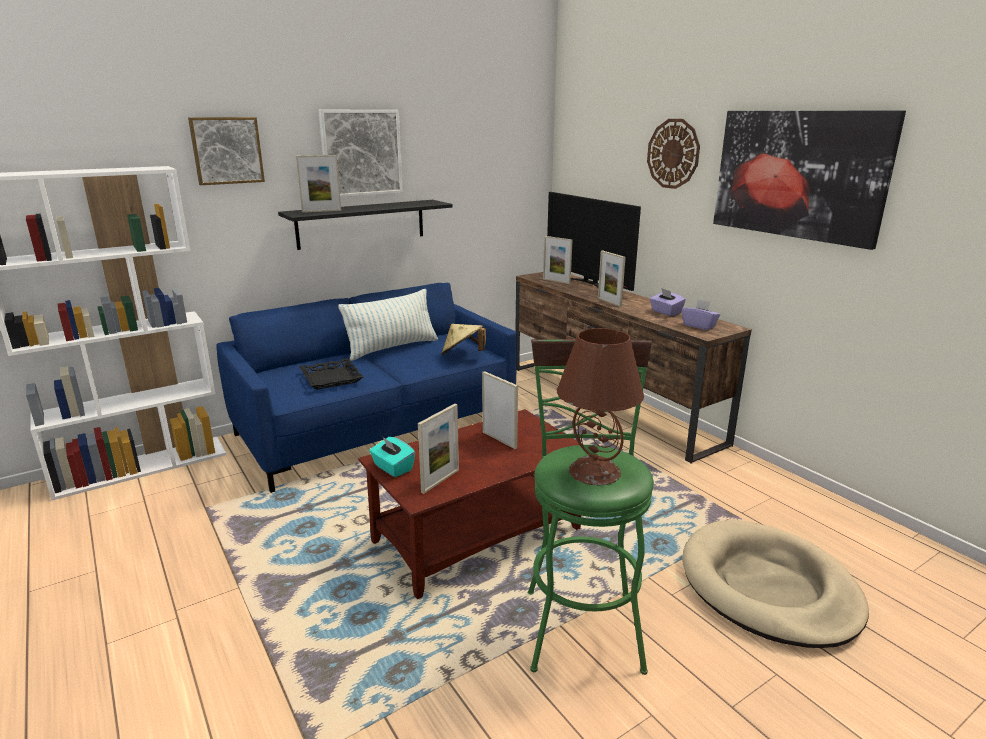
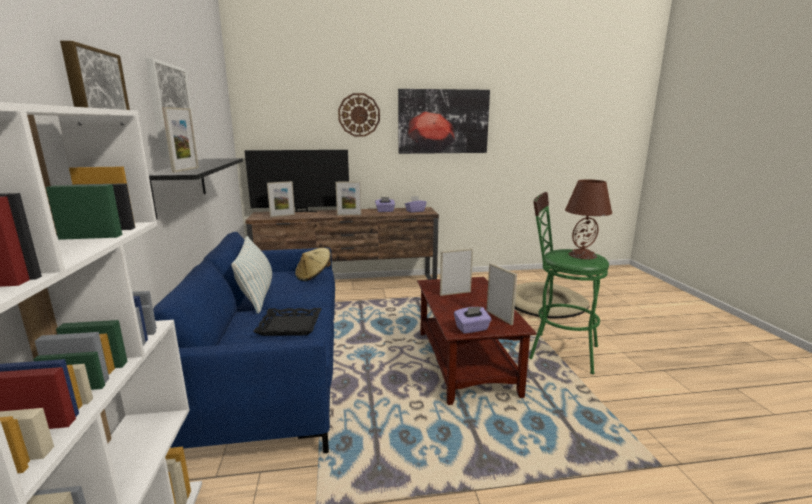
camera: 65 degrees left, 5 degrees down
(392, 468) = (472, 329): turquoise tissue box -> purple tissue box

